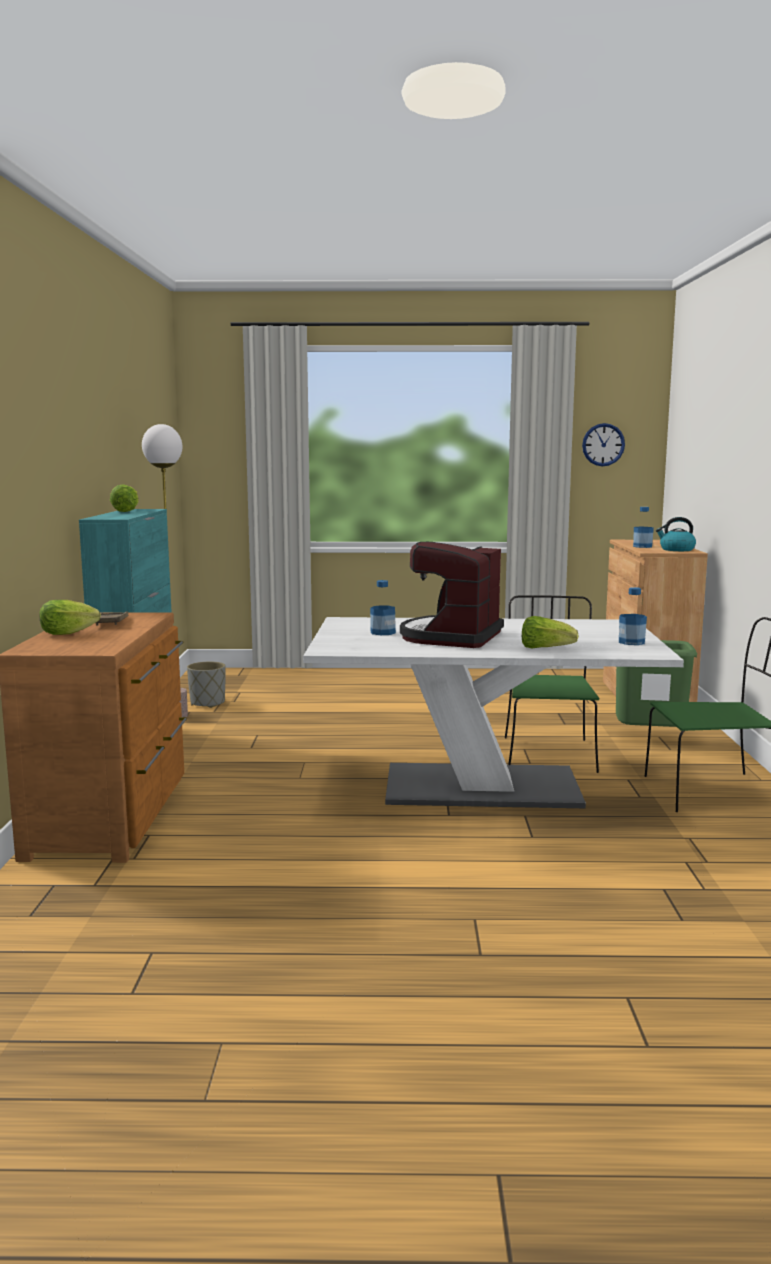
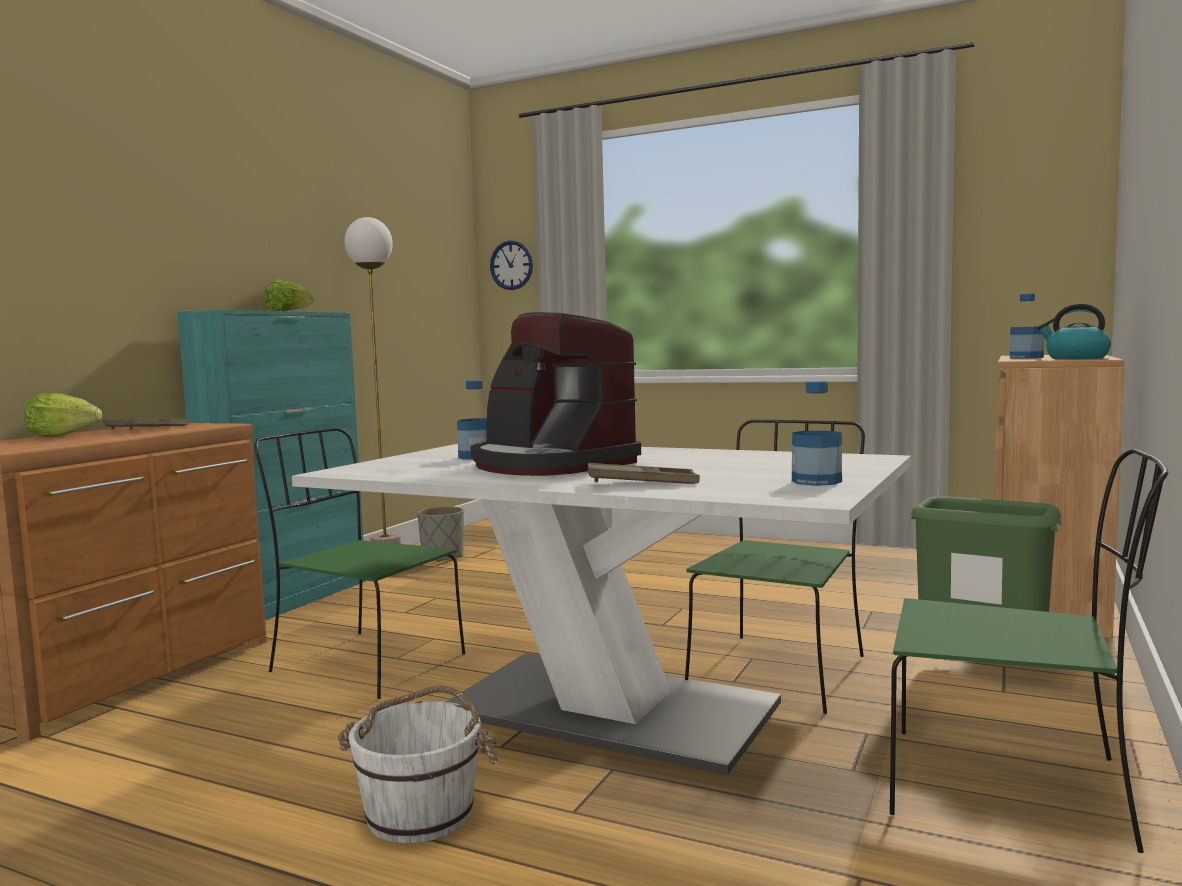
camera: 25 degrees right, 5 degrees down
(282, 783) = (364, 663): none -> green chair
(451, 637) = (550, 464): coffee machine -> coffee machine turned 90 degrees counterclockwise
(455, 851) = (421, 813): none -> white bucket
(545, 648) = (642, 483): lettuce -> brown tray
(603, 444) = (1008, 221): wall clock -> wall clock (511, 265)

